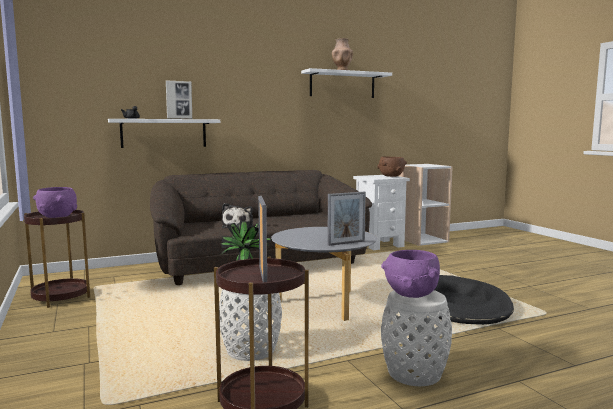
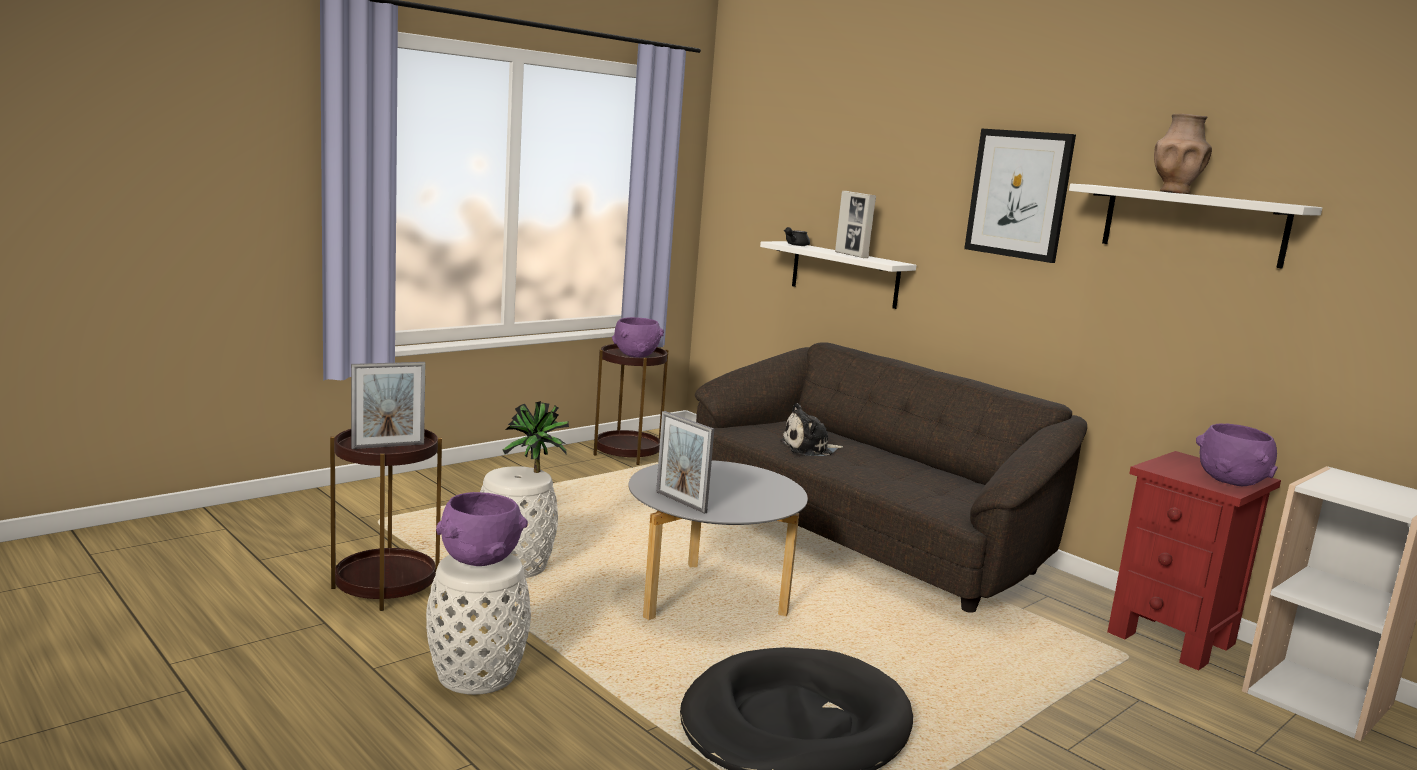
camera: 70 degrees right, 5 degrees up
(267, 77) = (1019, 194): none -> picture
(380, 244) = (1171, 639): white nightstand -> red nightstand
(391, 176) = (1230, 482): brown bowl -> purple bowl

